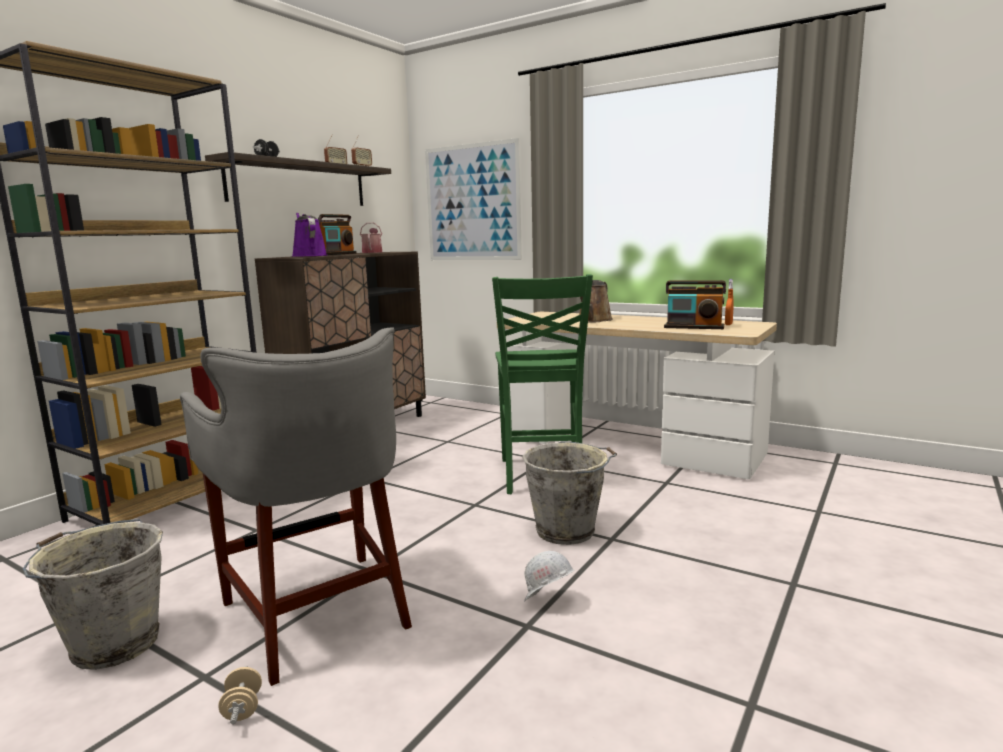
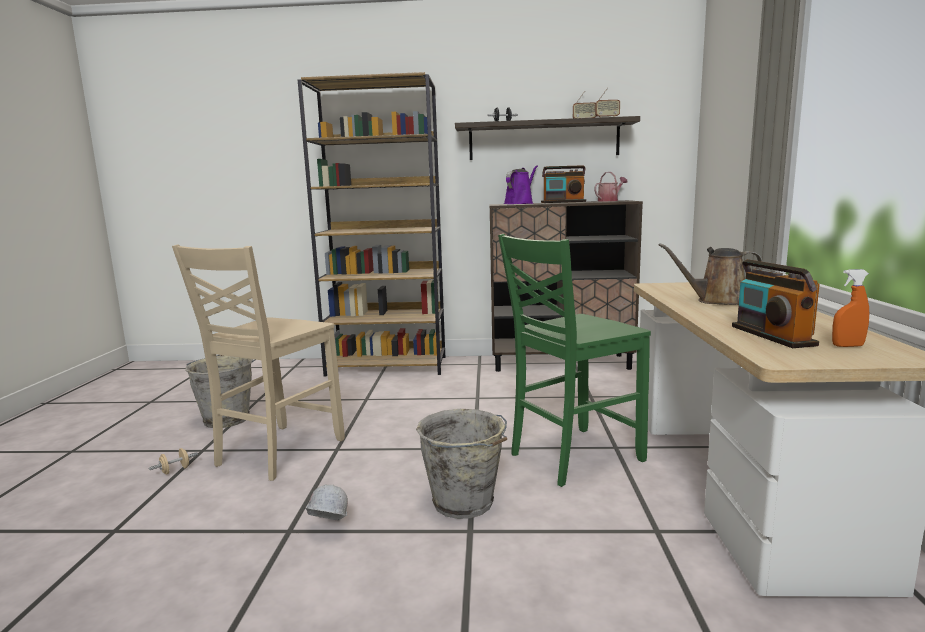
camera: 60 degrees right, 0 degrees up
(318, 611) = (277, 452): grey stool -> beige chair
(472, 203) = (728, 145): picture -> none

